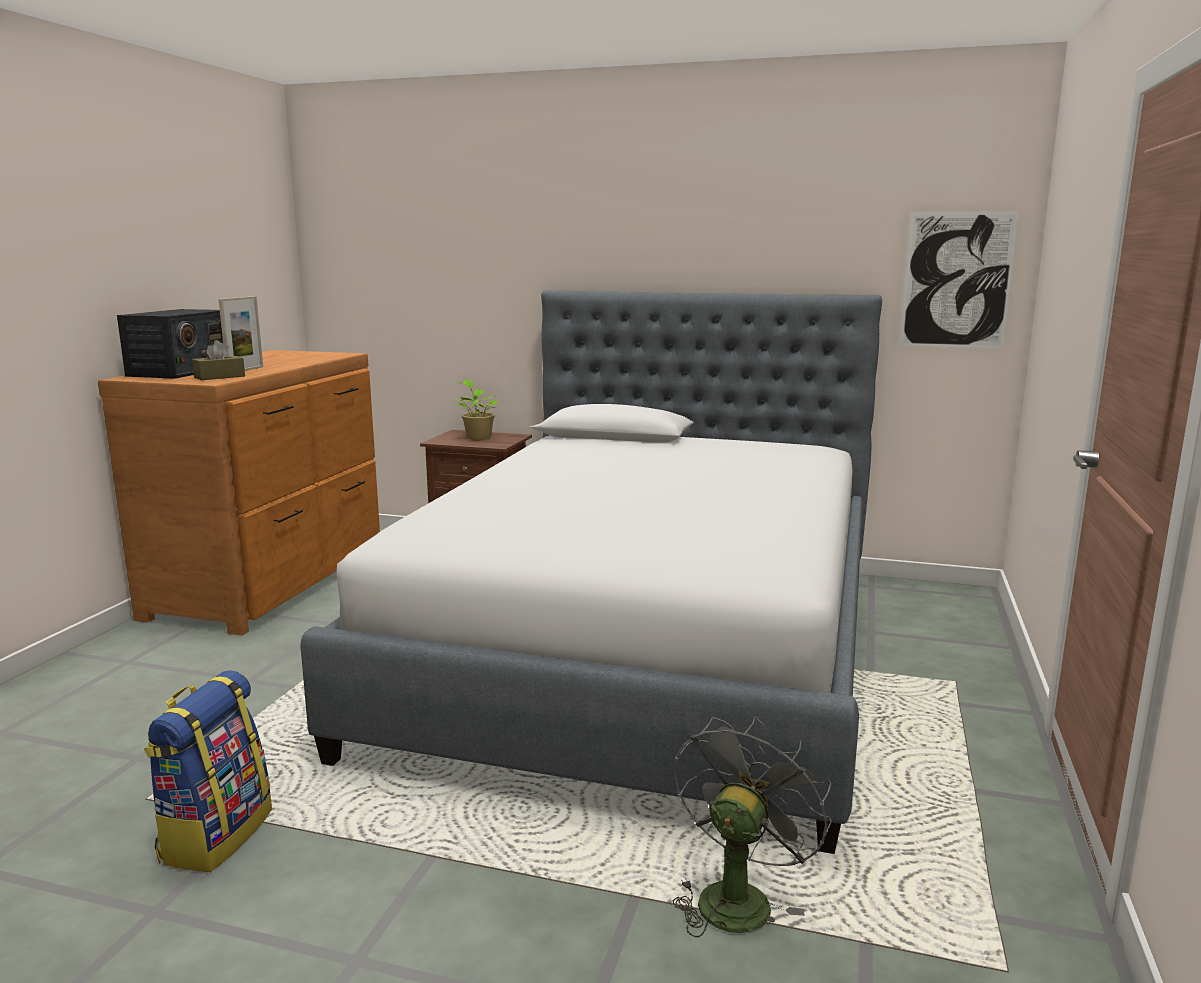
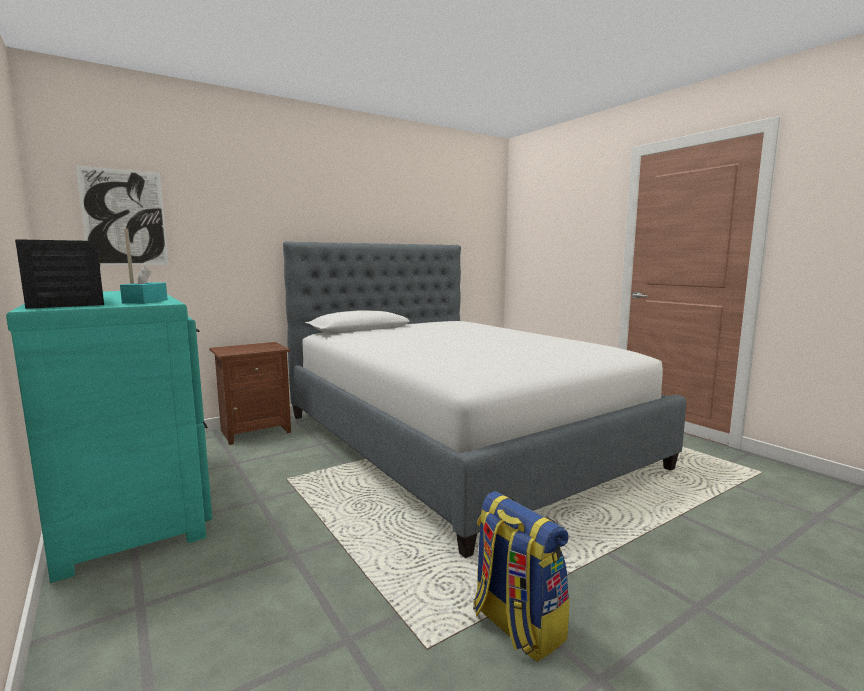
camera: 50 degrees left, 5 degrees down
(219, 377) = (145, 301): brown tissue box -> turquoise tissue box
(274, 582) = (134, 500): brown dresser -> turquoise dresser
(478, 437) = (247, 347): potted plant -> none
(737, 896) = (693, 495): grey fan -> none
(957, 280) = (481, 238): picture -> picture (124, 218)

